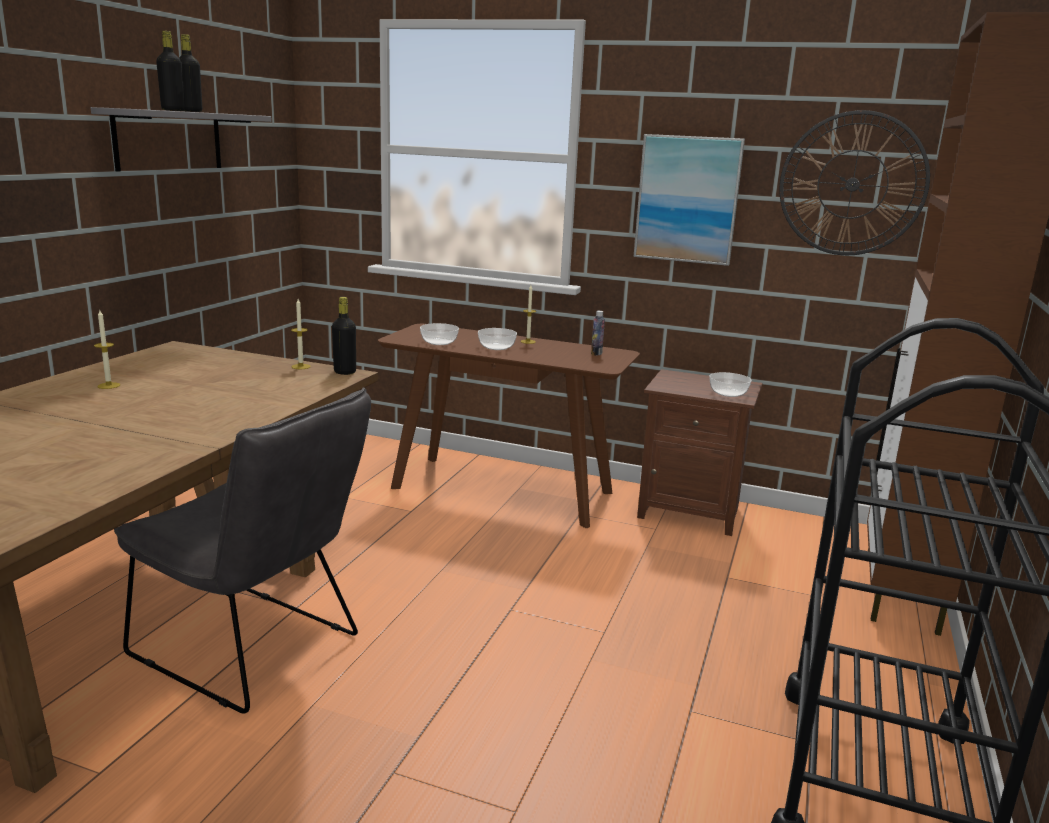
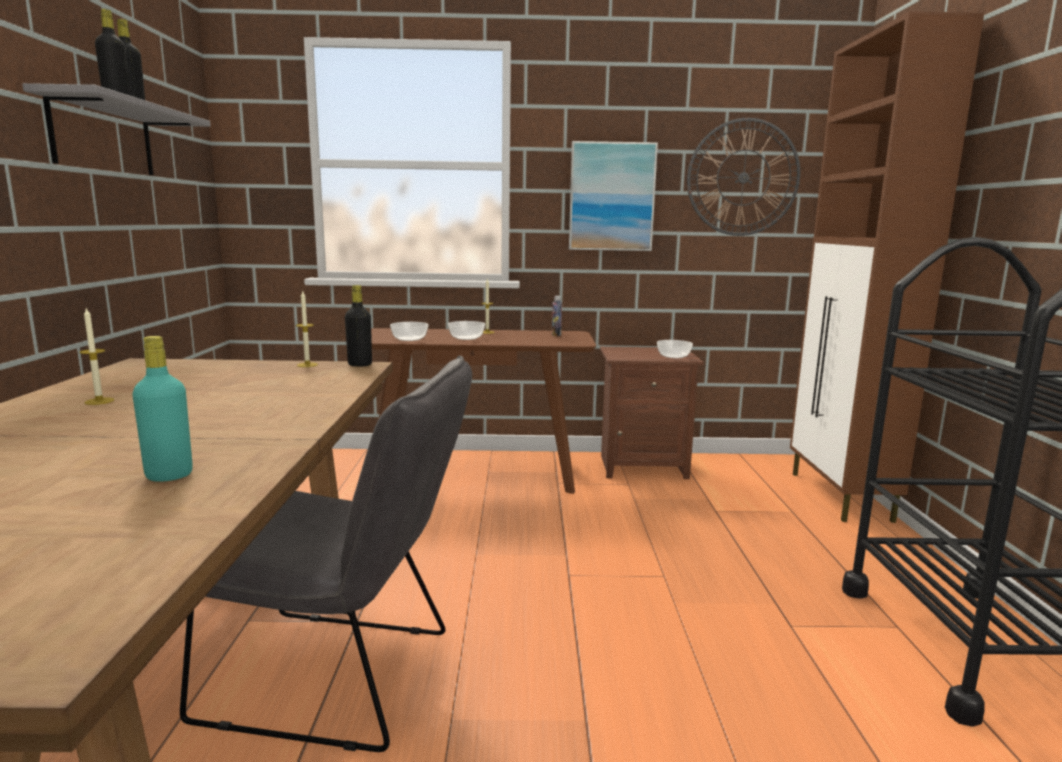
camera: 20 degrees left, 5 degrees down
(87, 463) = (169, 475): none -> turquoise bottle

